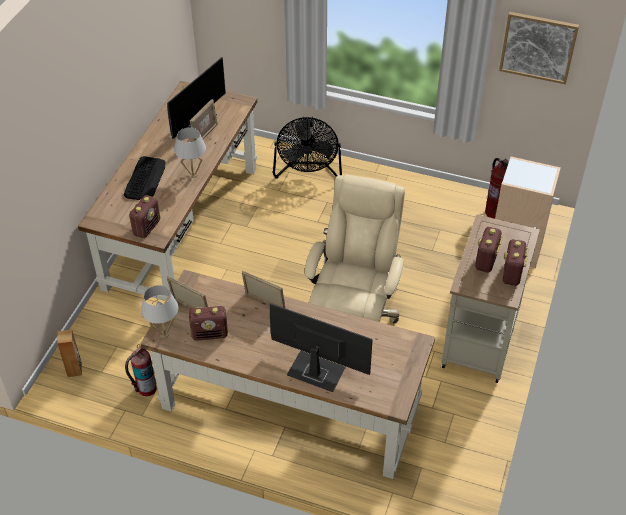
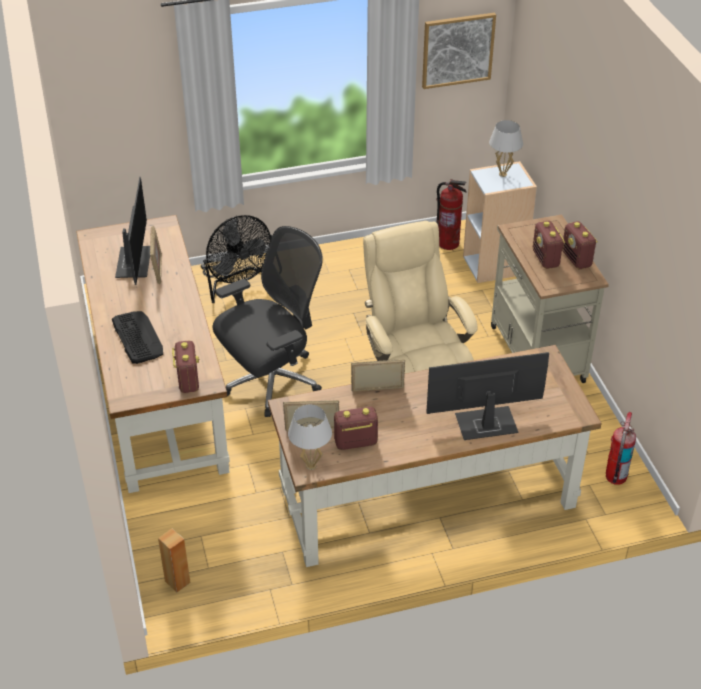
camera: 35 degrees left, 5 degrees down
(146, 388) = (272, 557): fire extinguisher -> fire extinguisher (615, 477)
(193, 175) = (185, 311): white table lamp -> white table lamp (502, 174)
(210, 334) = (355, 443): radio -> radio turned 150 degrees counterclockwise
(261, 260) = (272, 384): none -> office chair

